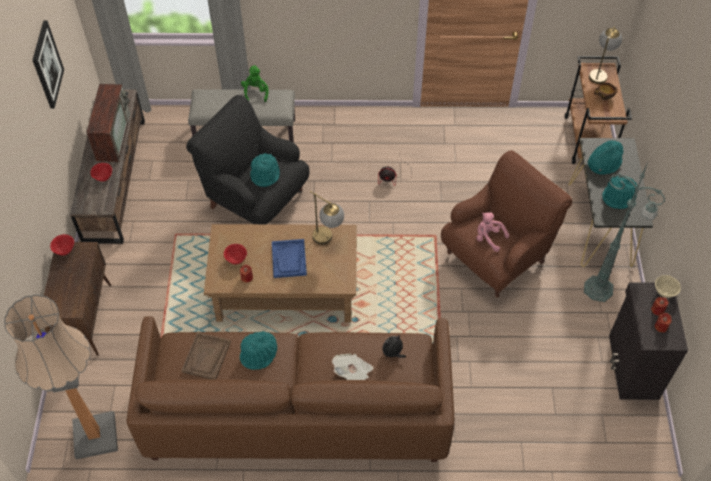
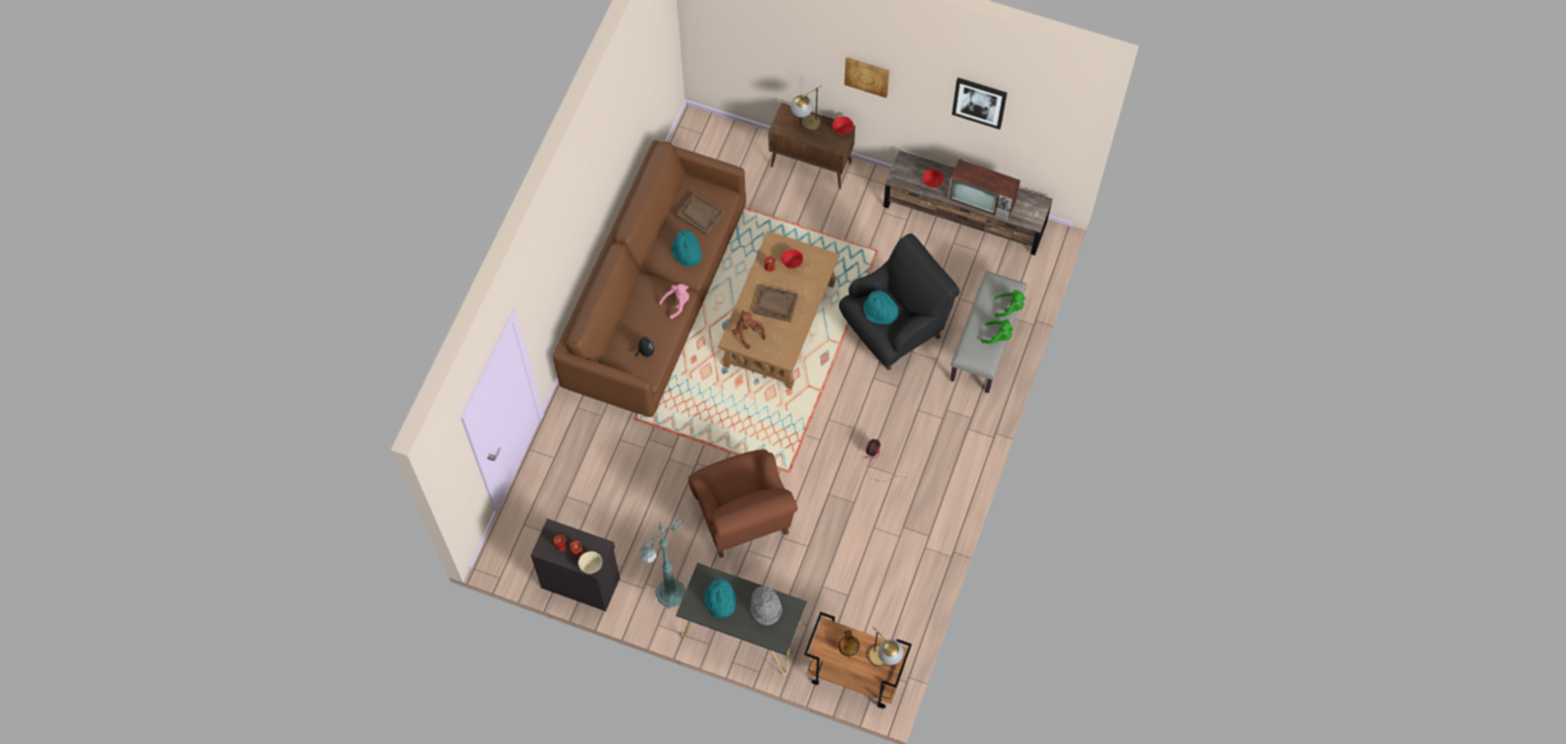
camera: 110 degrees right, 10 degrees up
(25, 174) = (867, 76): none -> picture
(95, 436) = (696, 152): floor lamp -> none
(223, 91) = (1010, 307): none -> green plush toy
(289, 259) = (775, 304): blue tray -> brown tray
(328, 240) = (784, 342): table lamp -> table lamp (805, 126)
(331, 272) = (747, 333): none -> brown plush toy
(353, 372) = (639, 314): newspaper -> none
(488, 238) = (732, 476): pink plush toy -> pink plush toy (677, 303)
(604, 163) = (766, 607): turquoise hat -> grey hat

